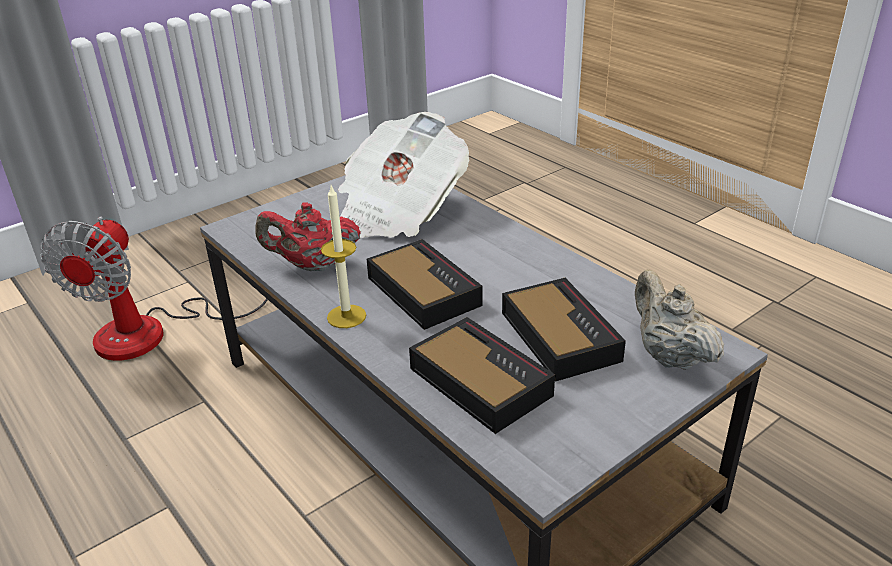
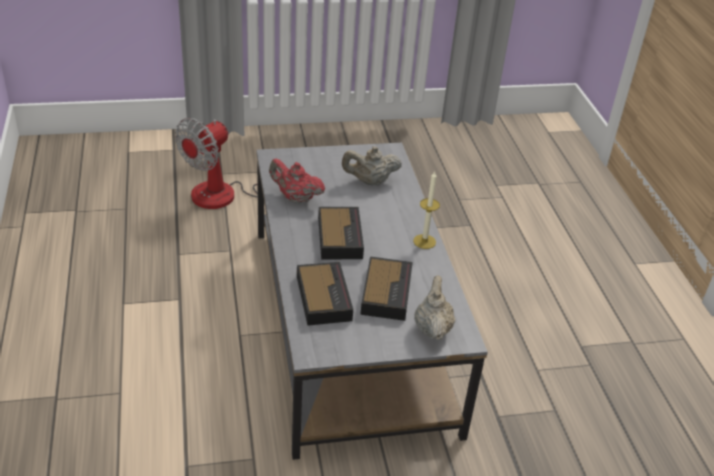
camera: 25 degrees right, 5 degrees up
(346, 316) = (289, 235): candle -> candle (424, 241)
(398, 211) = (370, 181): newspaper -> beige teapot

